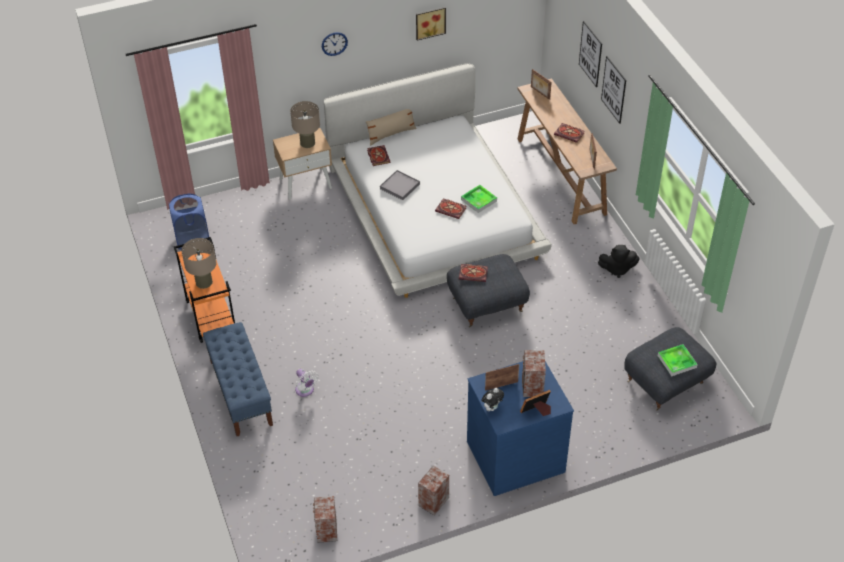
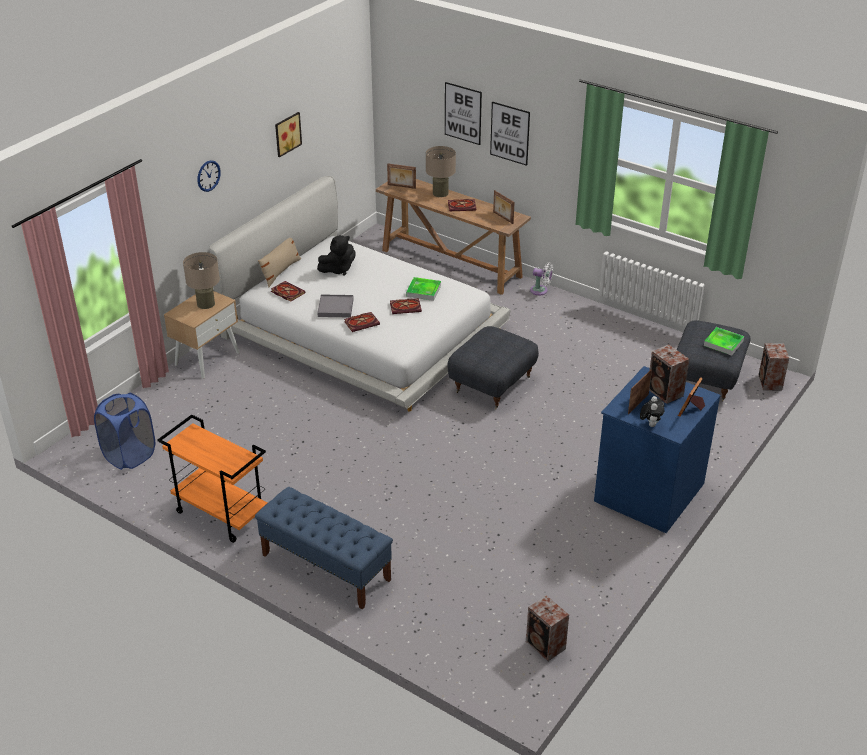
camera: 35 degrees left, 10 degrees down
(204, 282) = (223, 459): beige table lamp -> beige table lamp (440, 193)
(305, 390) = (393, 533): white fan -> white fan (540, 291)
(432, 502) = (618, 566): speaker -> speaker (769, 383)
(474, 273) = (479, 350): book -> book (362, 323)
(617, 269) = (574, 313): black plush toy -> black plush toy (338, 269)

